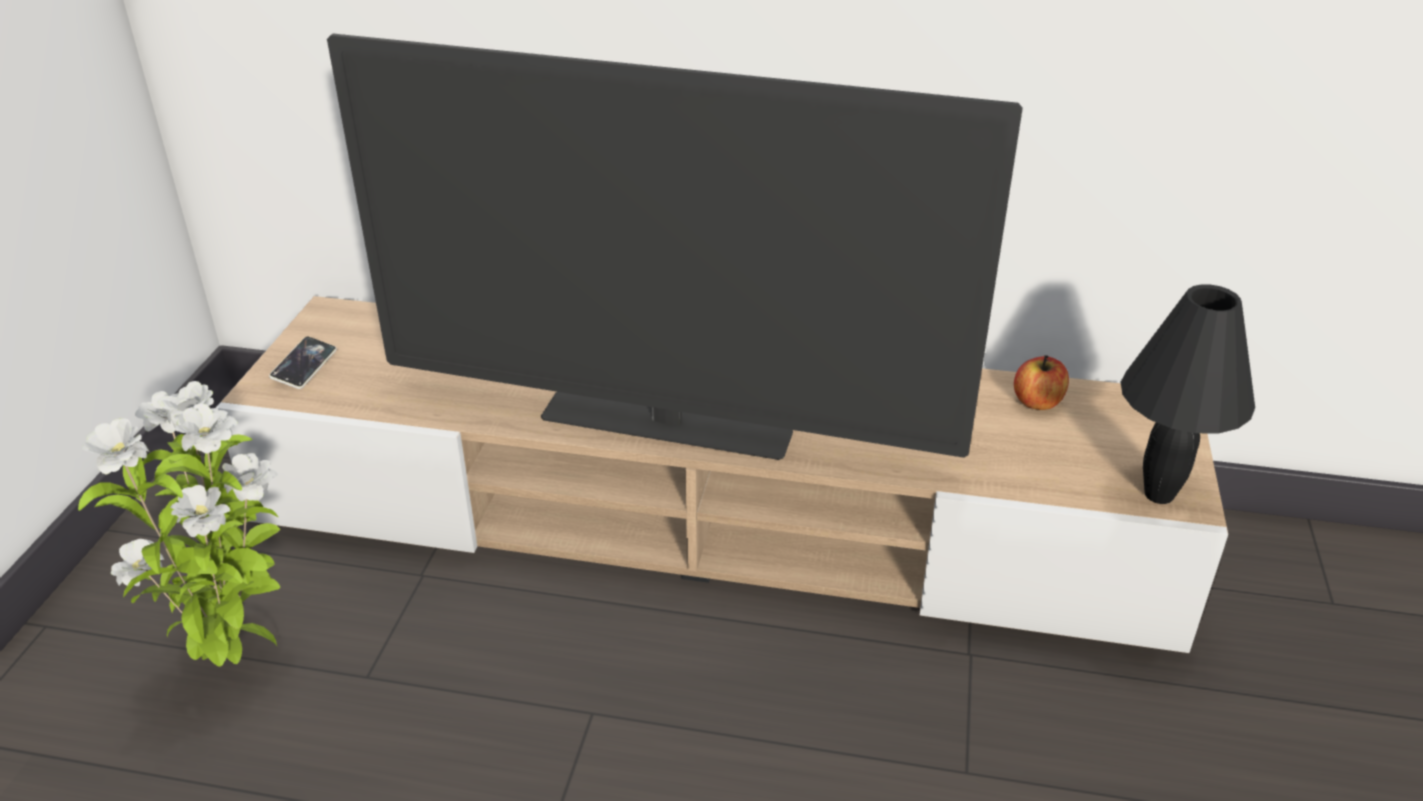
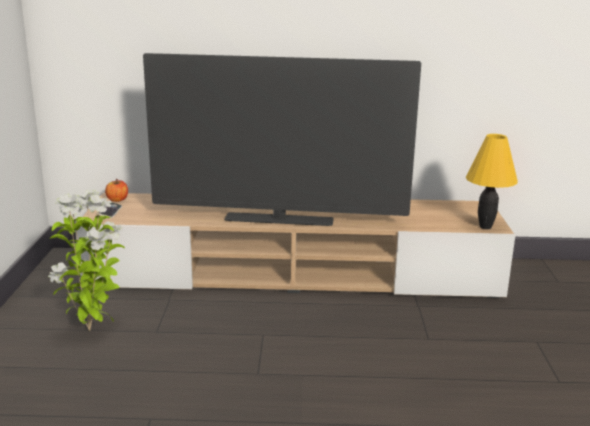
camera: 10 degrees left, 15 degrees down
(1037, 402) = (429, 206): apple -> apple (117, 200)
(1157, 494) = (485, 227): black table lamp -> yellow table lamp

